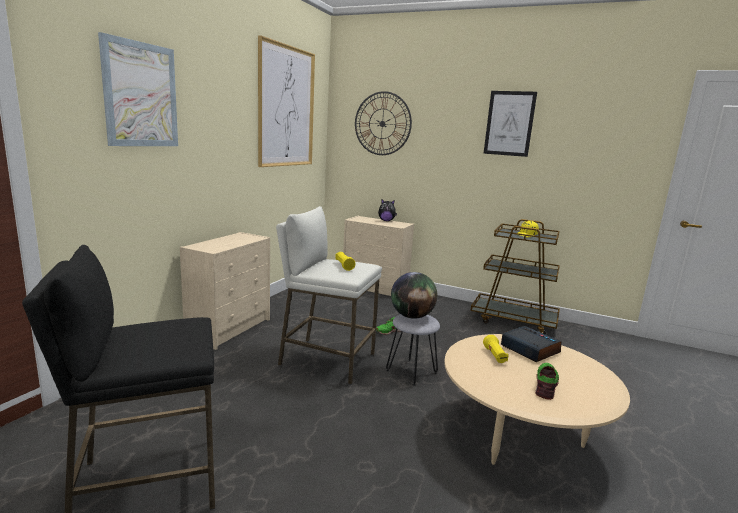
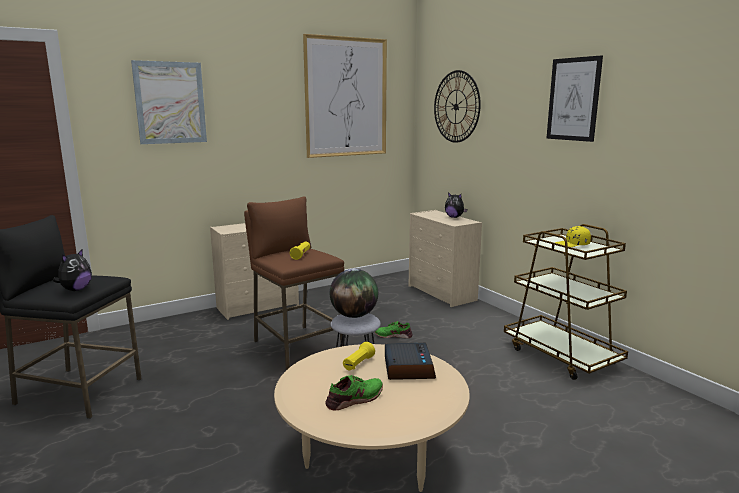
camera: 35 degrees right, 0 degrees up
(181, 343) = (76, 289): none -> plush toy
(326, 359) = (297, 346): white stool -> brown stool

